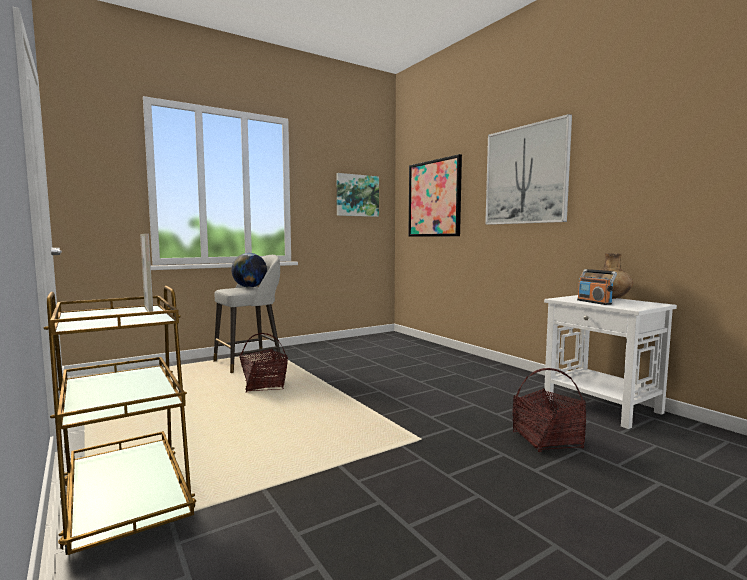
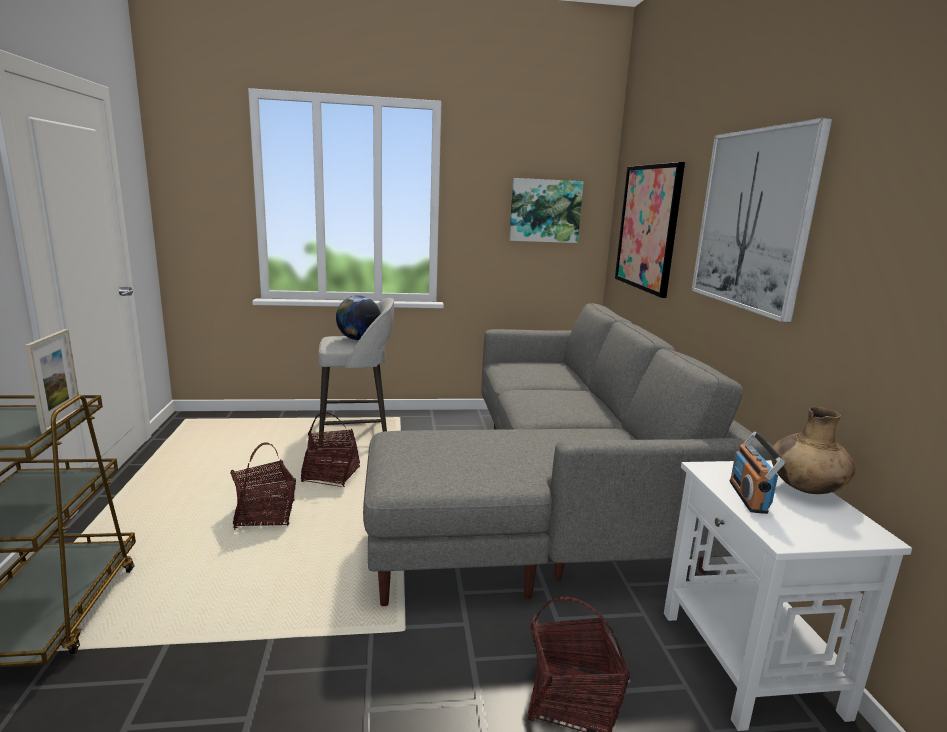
camera: 25 degrees right, 10 degrees up
(242, 413) = (265, 515): none -> basket
(427, 370) = (554, 499): none -> grey sofa

